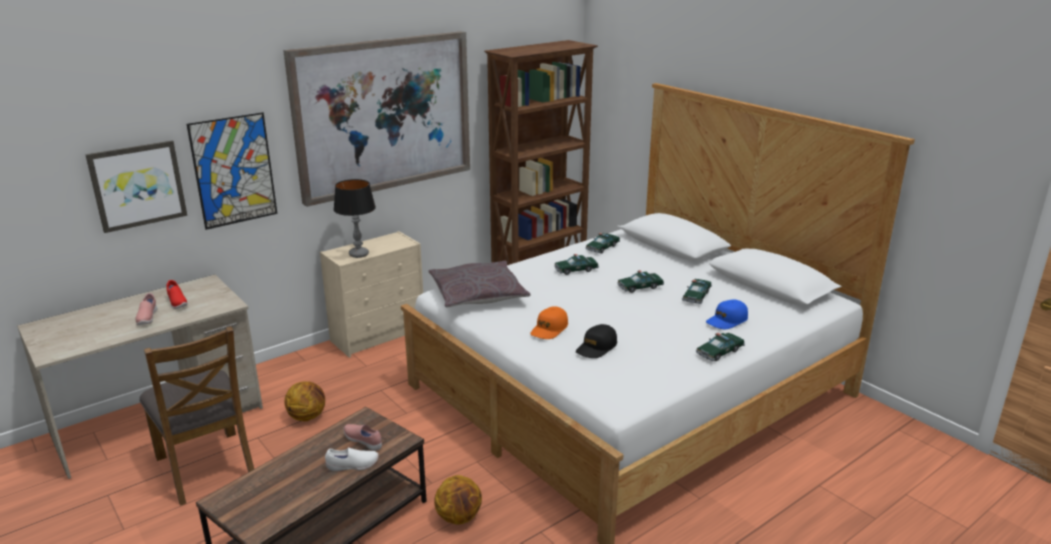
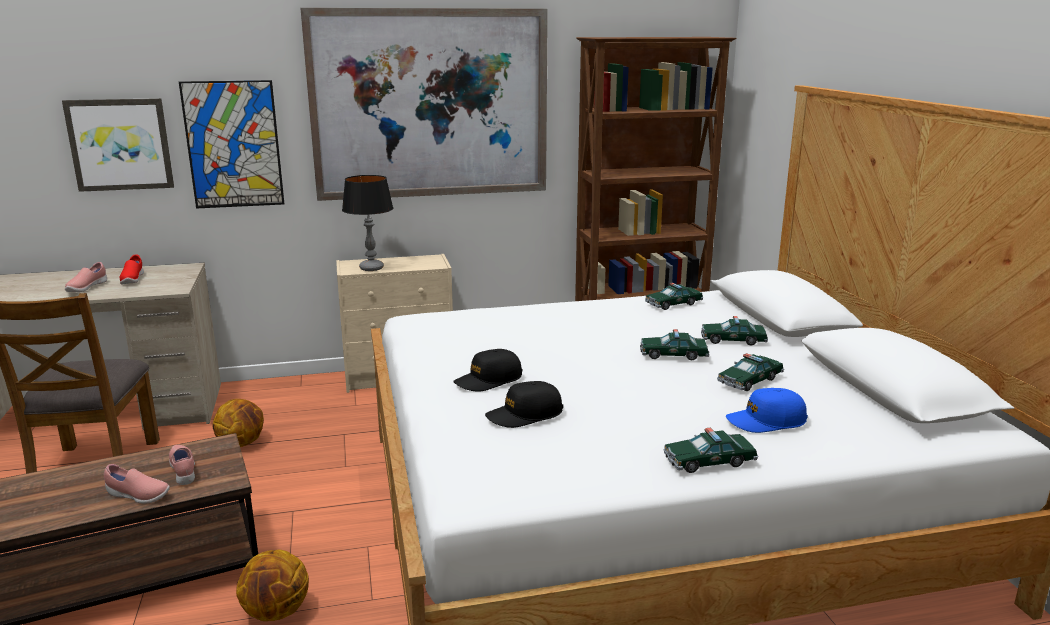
camera: 25 degrees right, 5 degrees down
(352, 466) = (137, 496): white shoe -> pink shoe
(478, 294) = (449, 326): grey pillow -> none
(549, 329) = (488, 380): orange cap -> black cap
(576, 270) = (606, 321): toy car -> toy car (733, 340)

